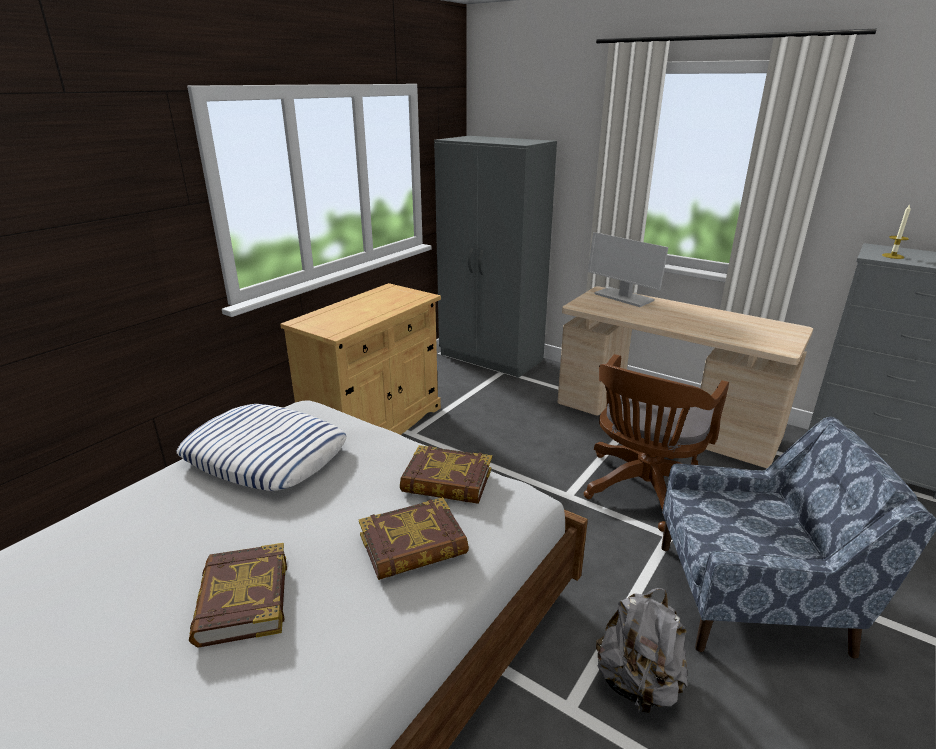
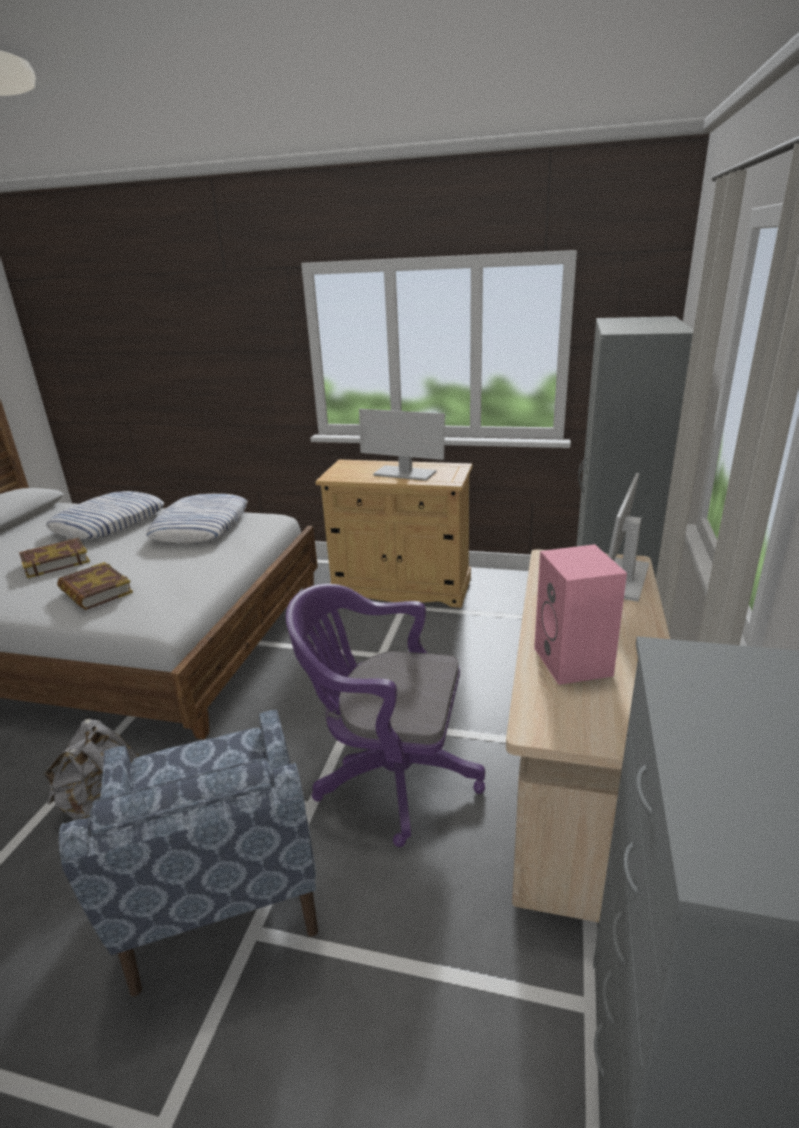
camera: 70 degrees right, 0 degrees up
(122, 542) = (109, 523): none -> pillow
(377, 306) = (404, 474): none -> monitor
(447, 481) = (174, 585): book -> none
(643, 491) = (388, 775): brown office chair -> purple office chair
(719, 328) = (574, 662): none -> pink speaker
(892, 256) = (708, 678): candle -> none

